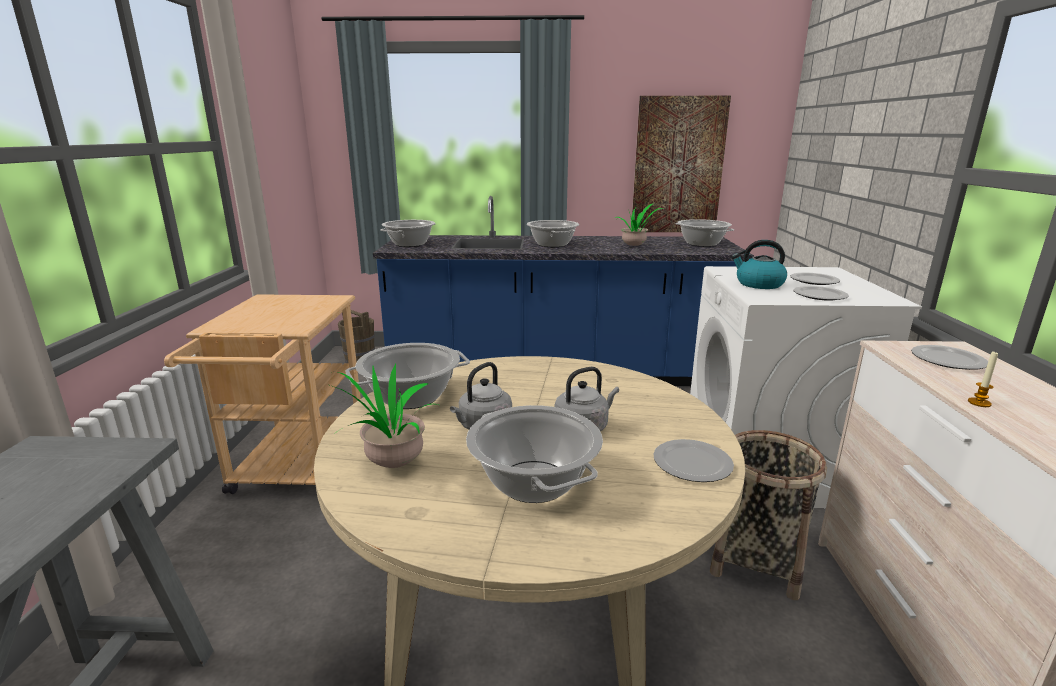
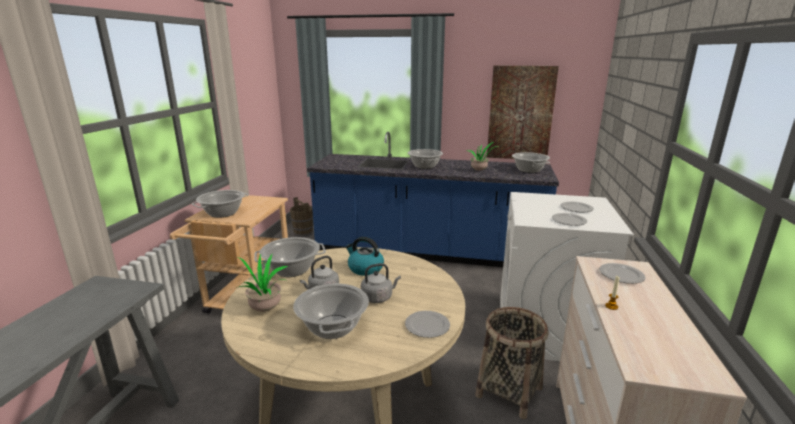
camera: 10 degrees right, 0 degrees up
(410, 244) = (333, 162): cooking pot -> cooking pot (223, 213)
(758, 284) = (534, 209): kettle -> kettle (365, 268)

